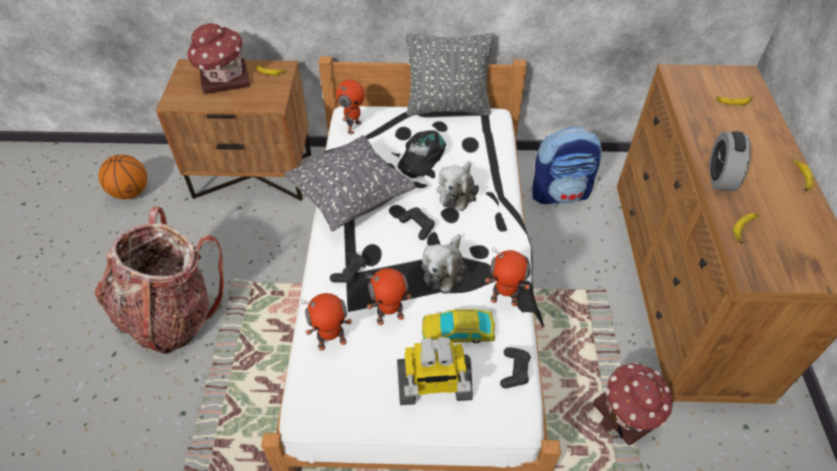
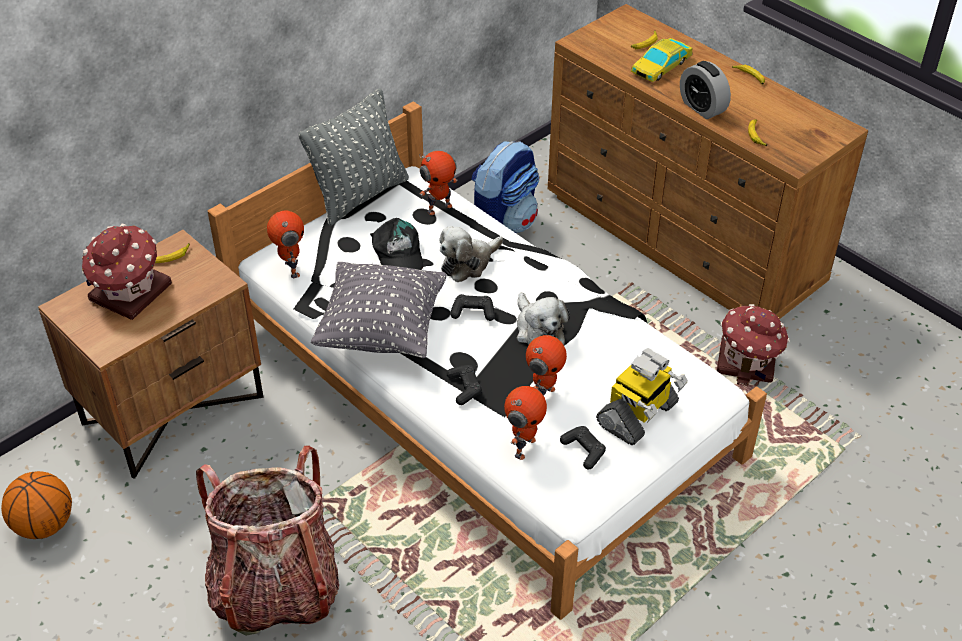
camera: 45 degrees left, 5 degrees down
(457, 192) = (468, 263): plush toy -> plush toy turned 75 degrees clockwise
(458, 332) = (607, 367): toy car -> toy car (661, 66)
(504, 299) = (612, 319): toy robot -> toy robot (439, 208)
(514, 371) = (679, 362): black game controller -> black game controller (583, 451)

